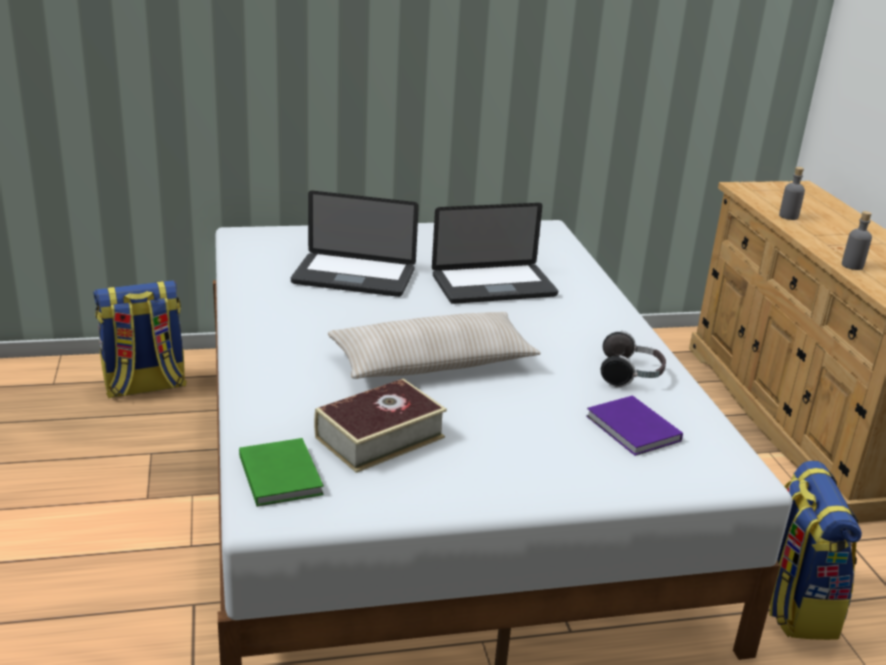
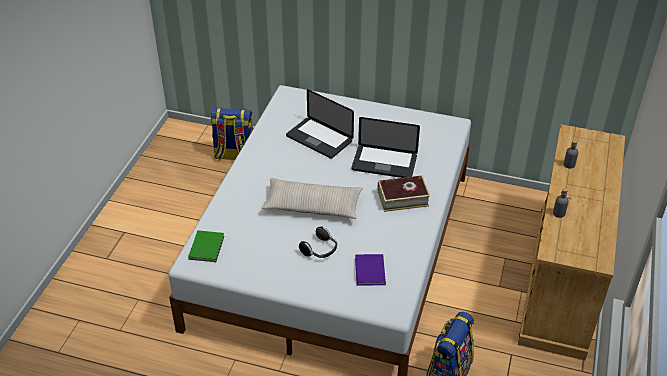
camera: 30 degrees right, 15 degrees up
(379, 437) = (258, 241): book -> book (402, 198)
(631, 375) = (399, 240): headphones -> headphones (320, 250)

